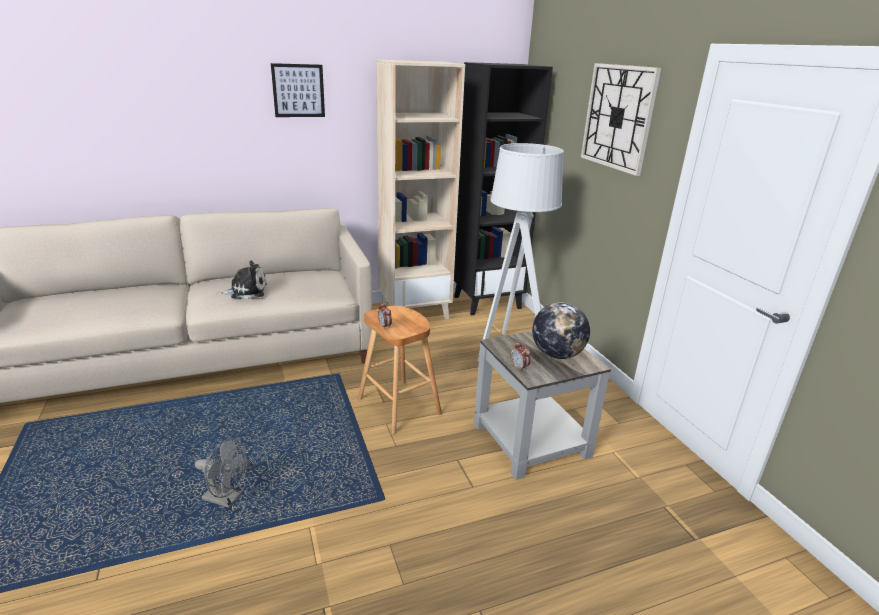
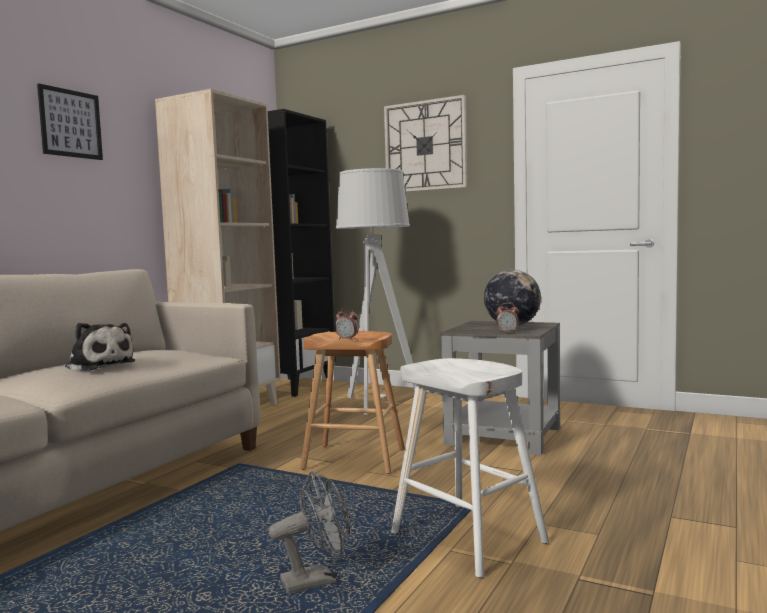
camera: 40 degrees left, 20 degrees down
(246, 291) = (99, 365): plush toy -> plush toy turned 90 degrees clockwise
(333, 524) = (467, 537): none -> white stool

